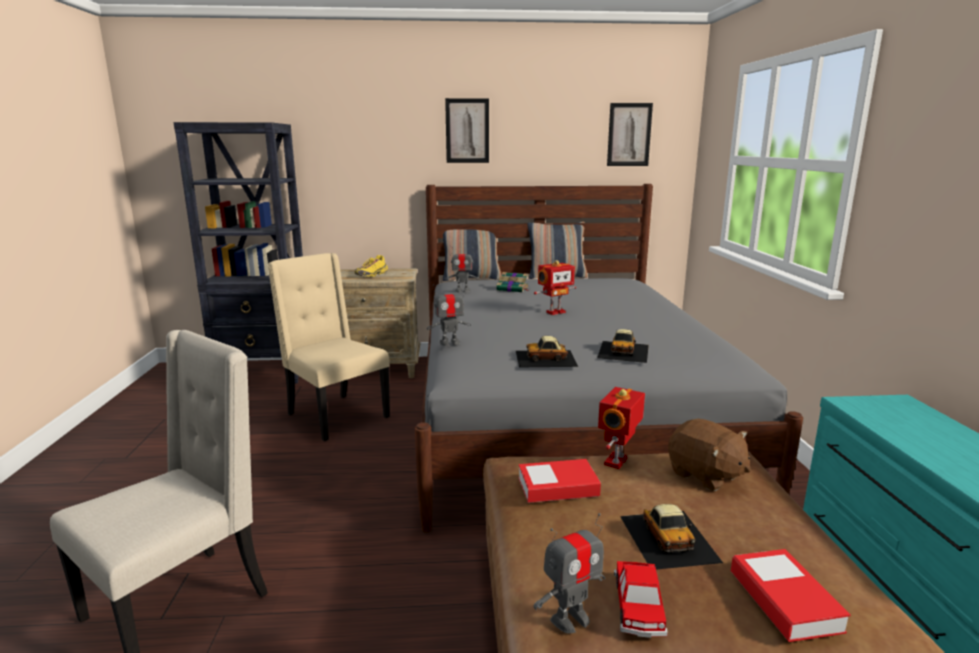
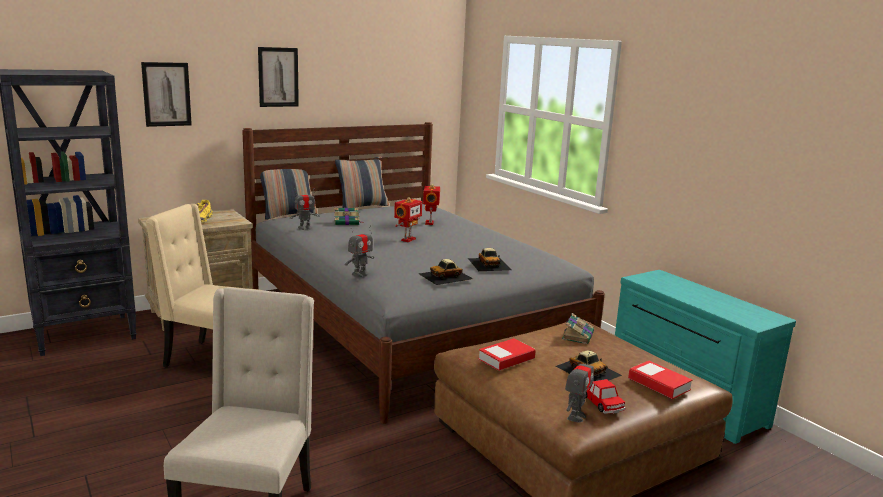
camera: 30 degrees left, 0 degrees up
(617, 462) = (524, 338): toy robot -> toy robot (430, 223)
(629, 134) = (411, 81): picture -> picture (166, 94)
(705, 475) = (577, 335): brown plush toy -> book

